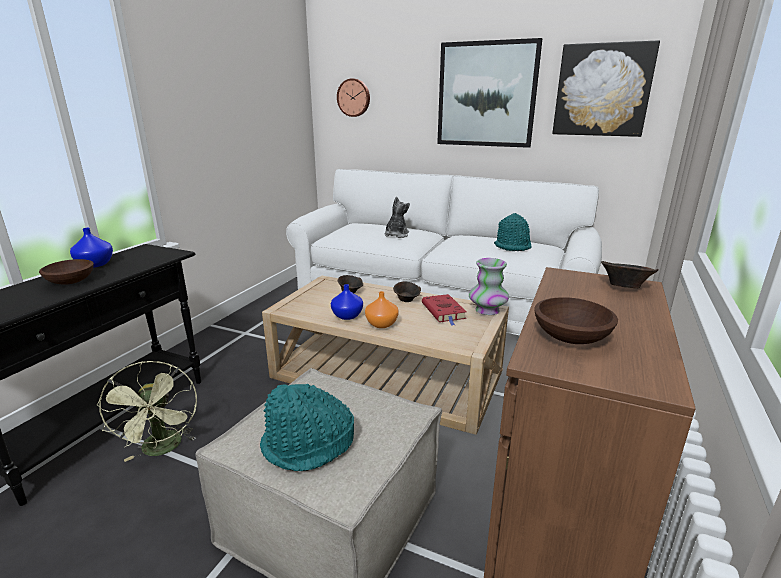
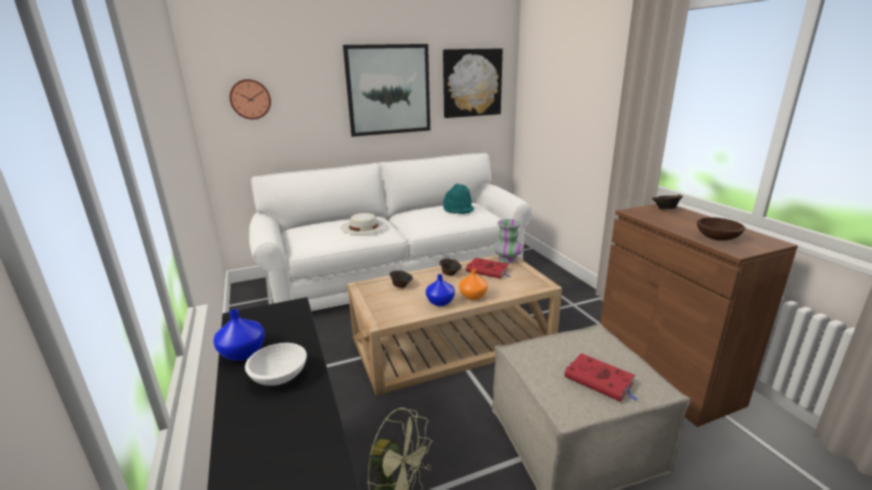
camera: 45 degrees left, 0 degrees up
(70, 282) = (279, 377): brown bowl -> white bowl
(308, 445) = (600, 381): turquoise hat -> red book
(396, 235) = (363, 226): plush toy -> white hat

